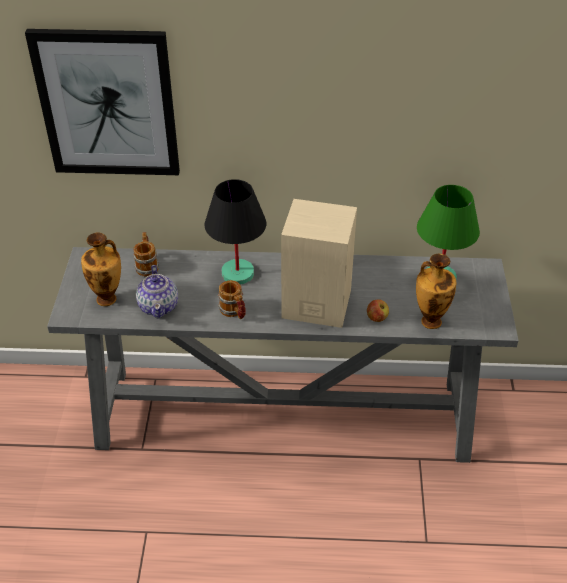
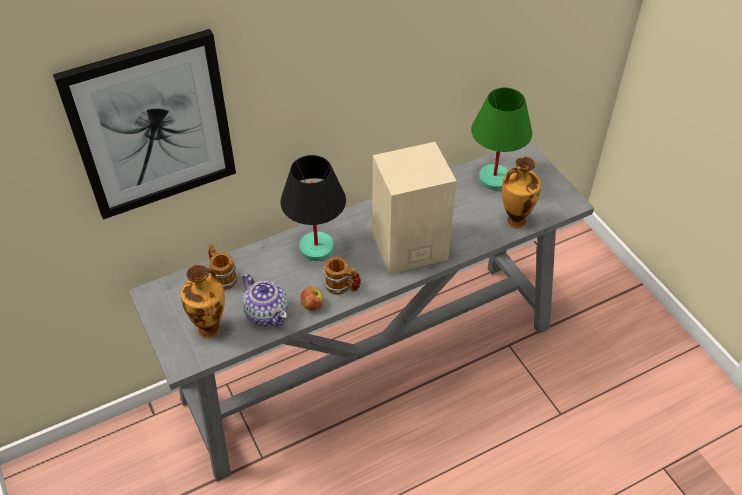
camera: 30 degrees left, 5 degrees up
(377, 318) = (470, 237): apple -> apple (312, 305)

